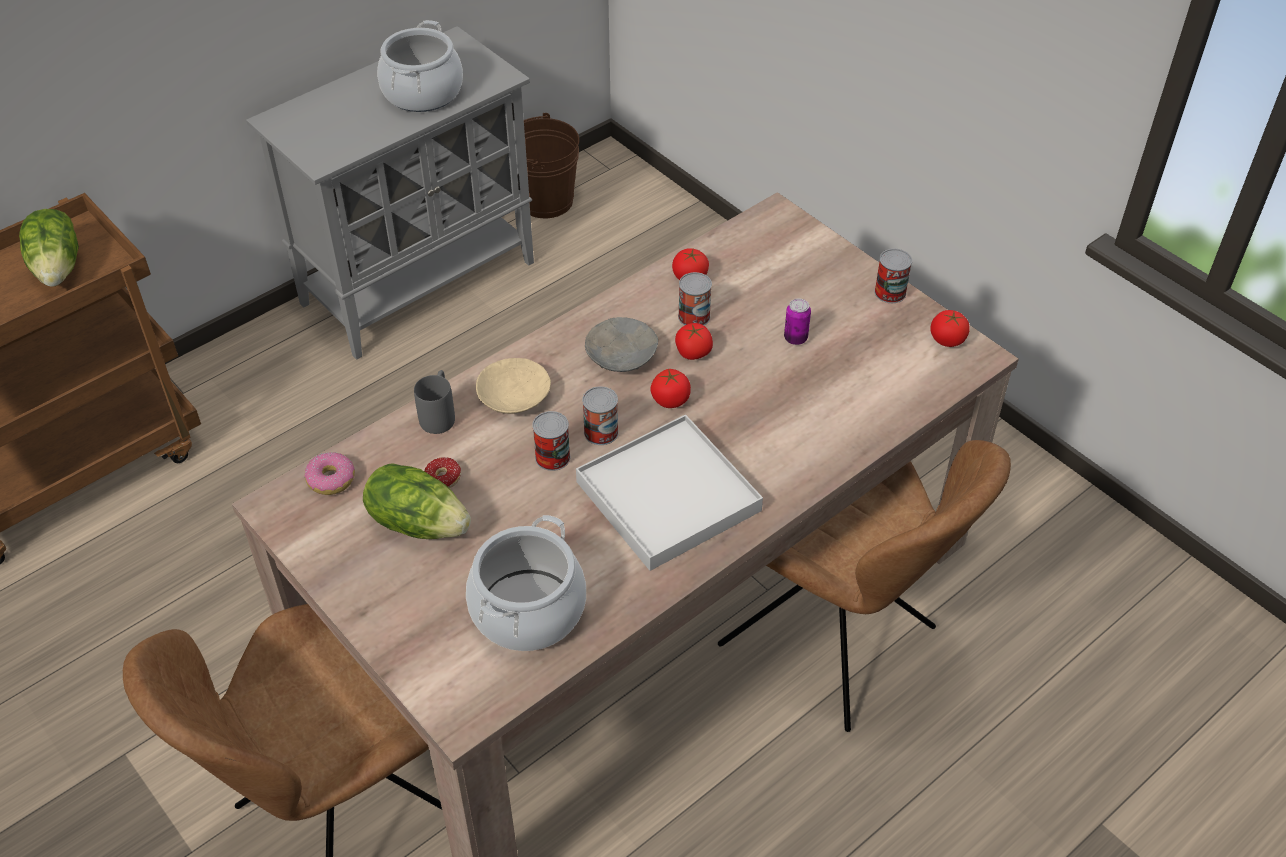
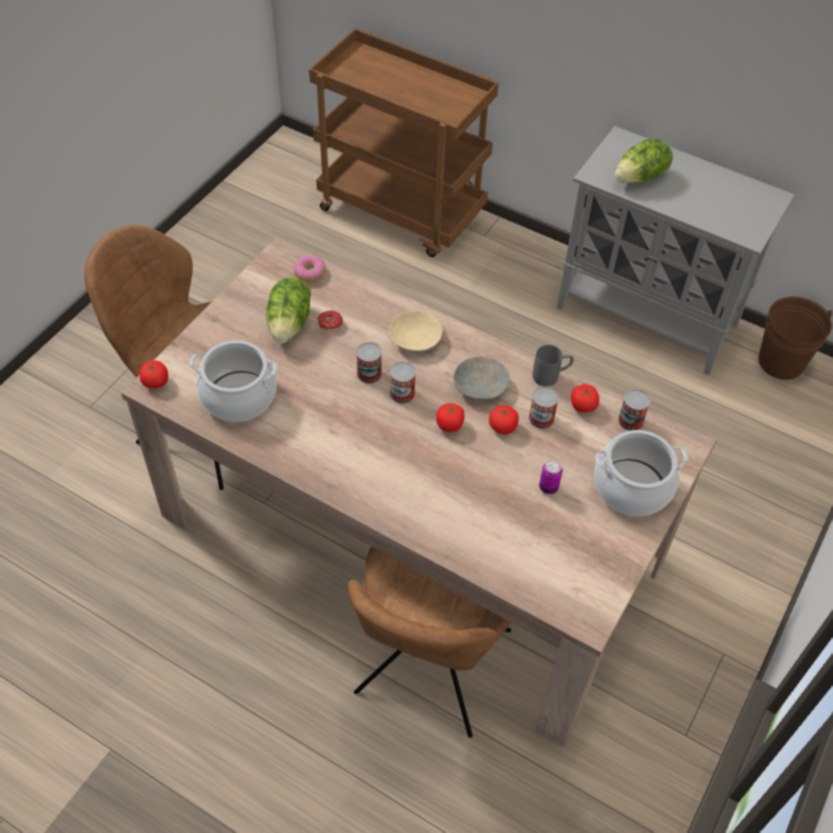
camera: 70 degrees right, 5 degrees up
(59, 267) = (439, 101): lettuce -> lettuce (641, 177)
(422, 92) = (701, 200): cooking pot -> cooking pot (632, 487)
(439, 414) = (383, 306): grey mug -> grey mug (551, 376)
(667, 496) = (358, 445): white tray -> none
(890, 292) = (634, 542): can -> can (630, 421)
(947, 339) = (597, 593): tomato -> tomato (155, 382)

